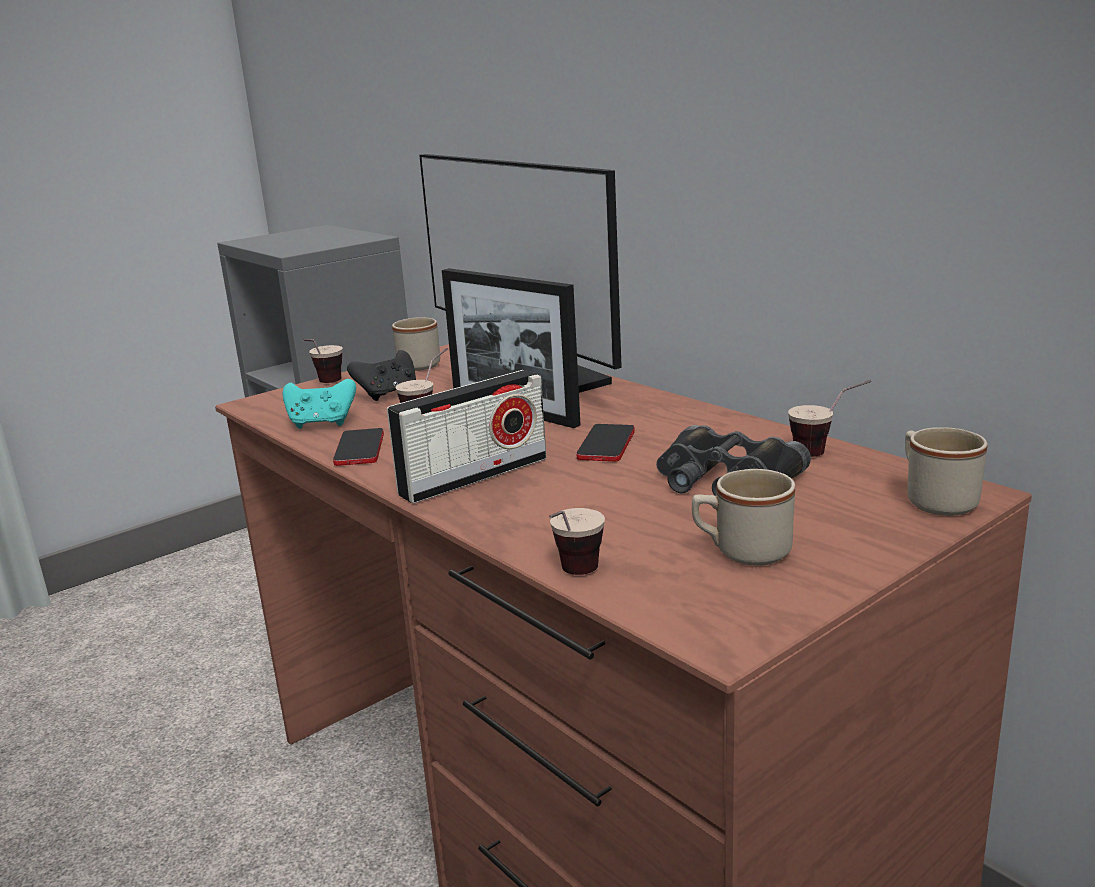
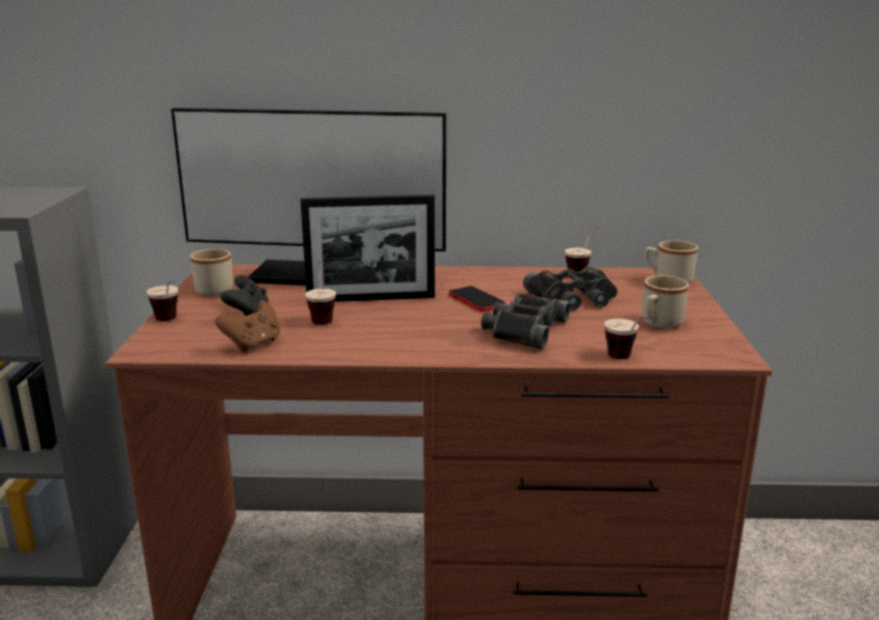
camera: 50 degrees left, 0 degrees up
(322, 423) = (253, 344): turquoise game controller -> brown game controller
(359, 449) = (332, 348): phone -> none
(474, 476) = (452, 338): radio -> none
(564, 495) = (523, 329): none -> black binoculars

